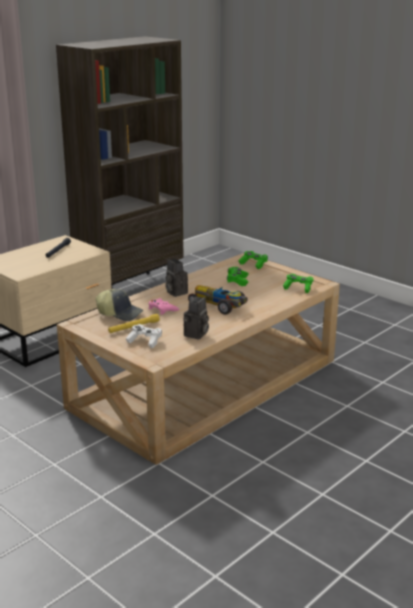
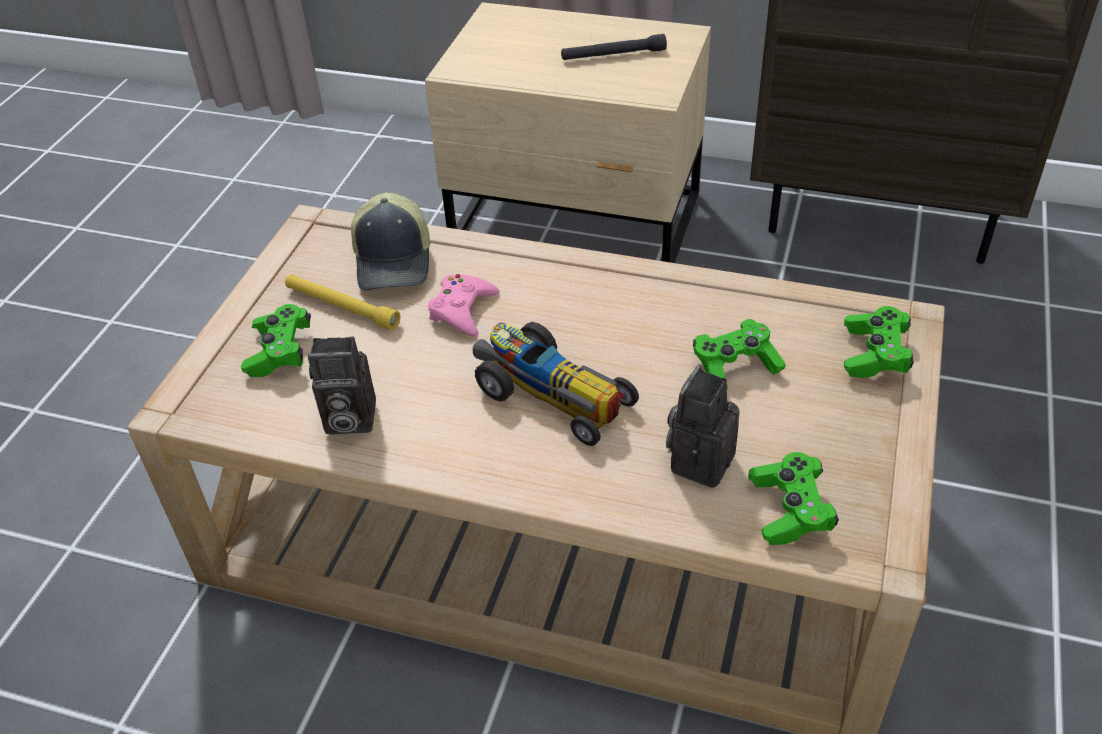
camera: 65 degrees right, 20 degrees up
(145, 341) = (280, 352): white game controller -> green game controller
(175, 292) = (573, 292): camera -> camera (699, 459)
(219, 306) = (550, 393): toy car -> toy car turned 120 degrees clockwise

